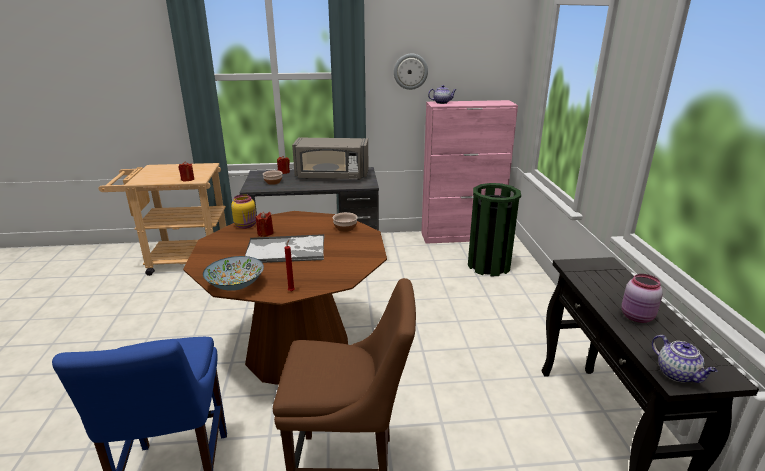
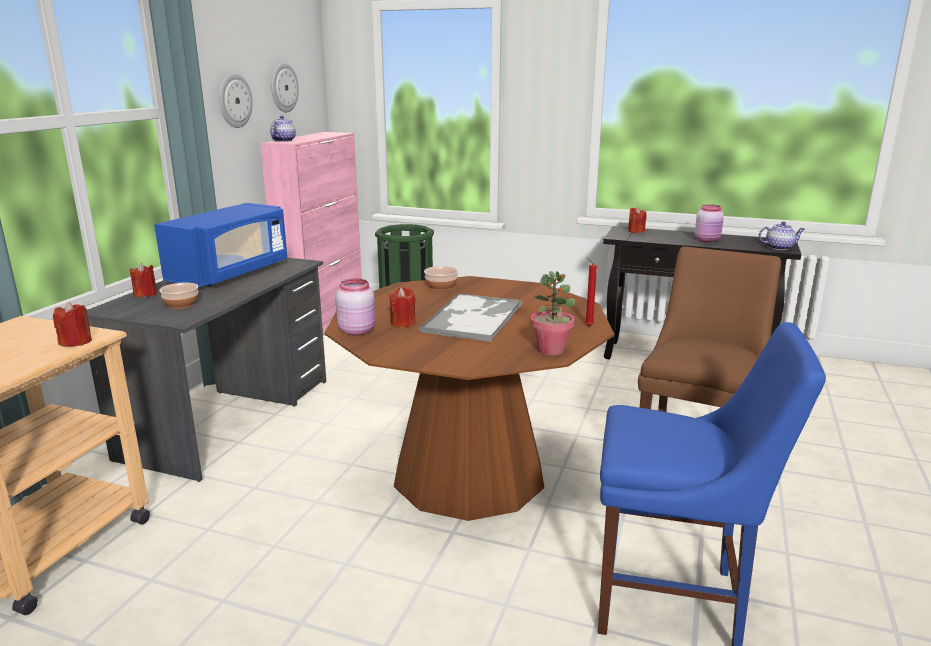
camera: 65 degrees left, 5 degrees down
(236, 285) = (551, 350): bowl -> potted plant
(246, 225) = (357, 330): yellow jar -> pink jar
(332, 176) = (231, 273): grey microwave -> blue microwave
(468, 64) = (283, 87): none -> wall clock
(610, 271) = (636, 231): none -> red candle

